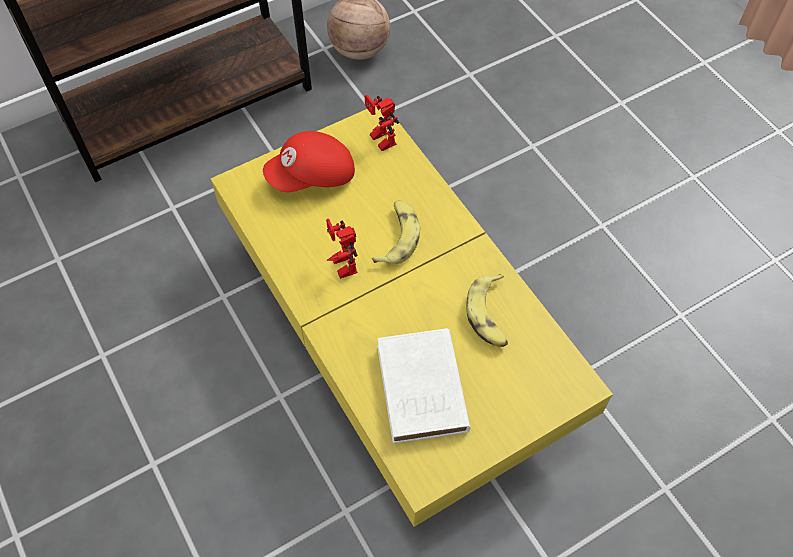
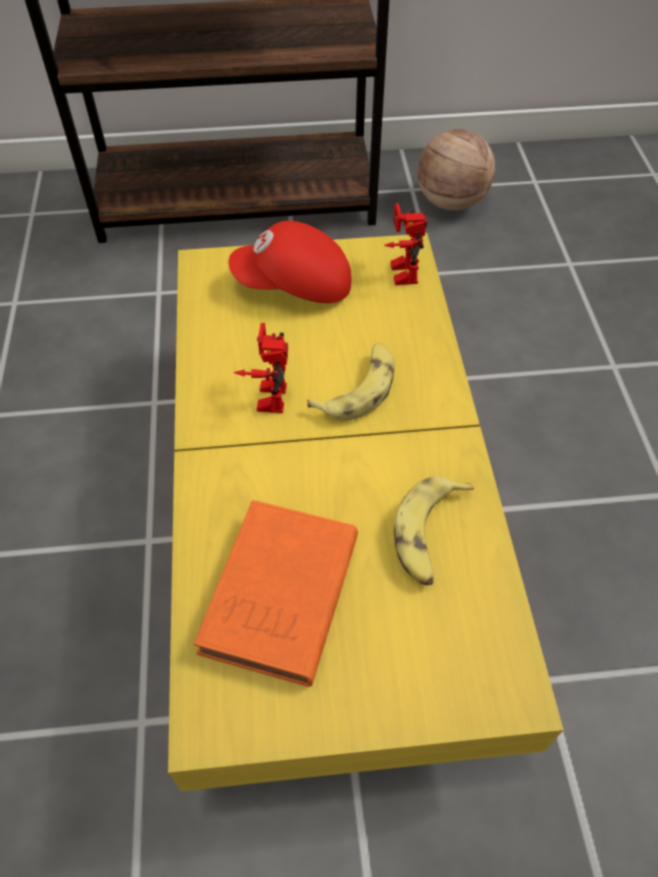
camera: 25 degrees right, 5 degrees down
(422, 391) = (279, 599): white book -> orange book

